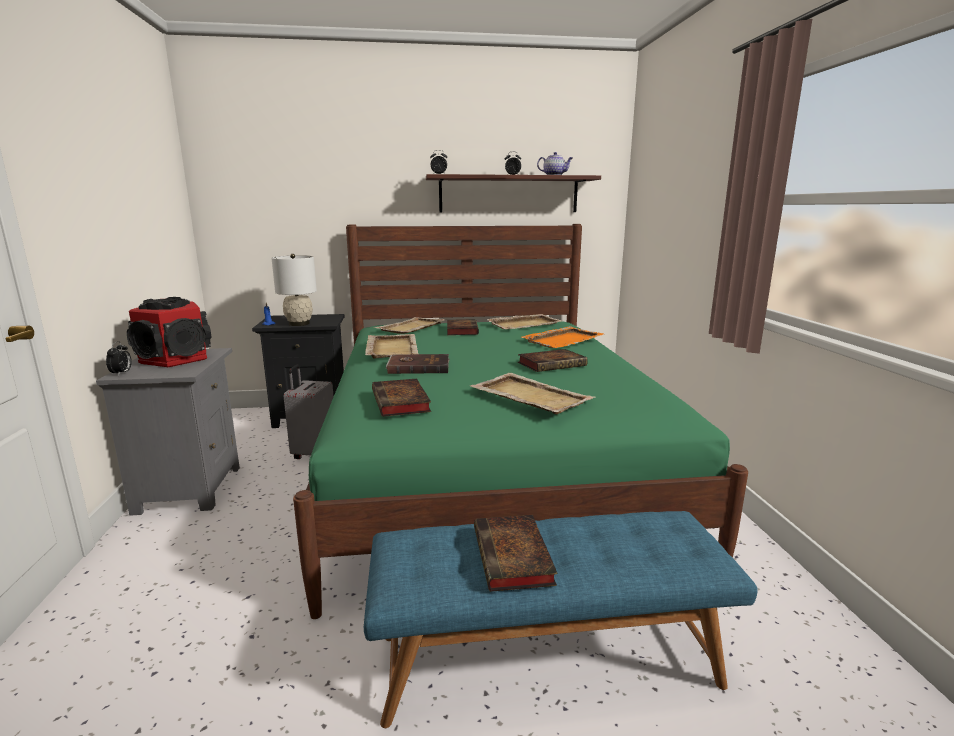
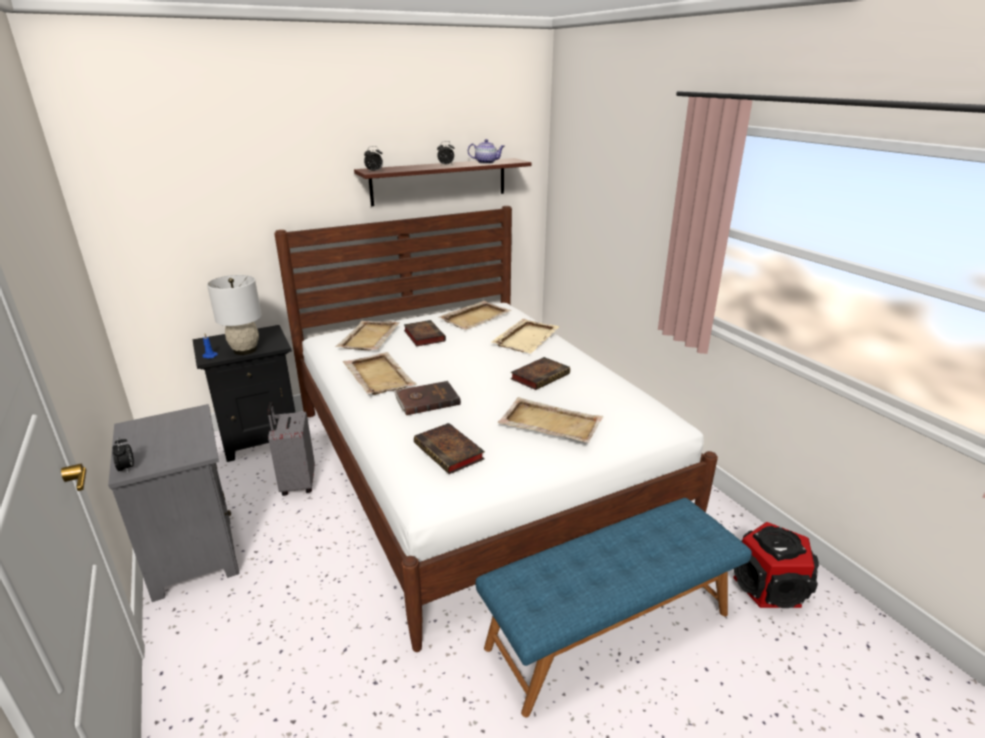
camera: 20 degrees left, 10 degrees up
(176, 359) = (164, 434): speaker -> speaker (769, 587)
(488, 467) = (475, 465): green bed -> white bed
(514, 558) = (599, 573): book -> none
(563, 340) = (526, 338): orange tray -> beige tray

